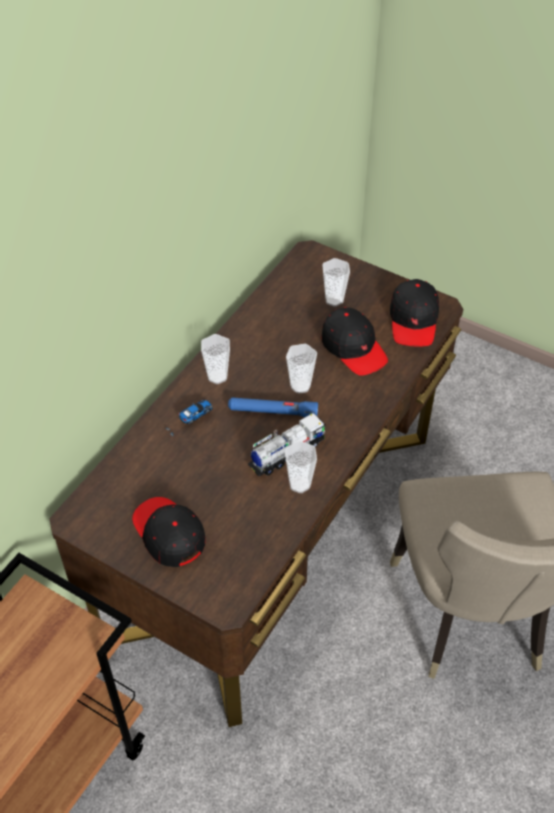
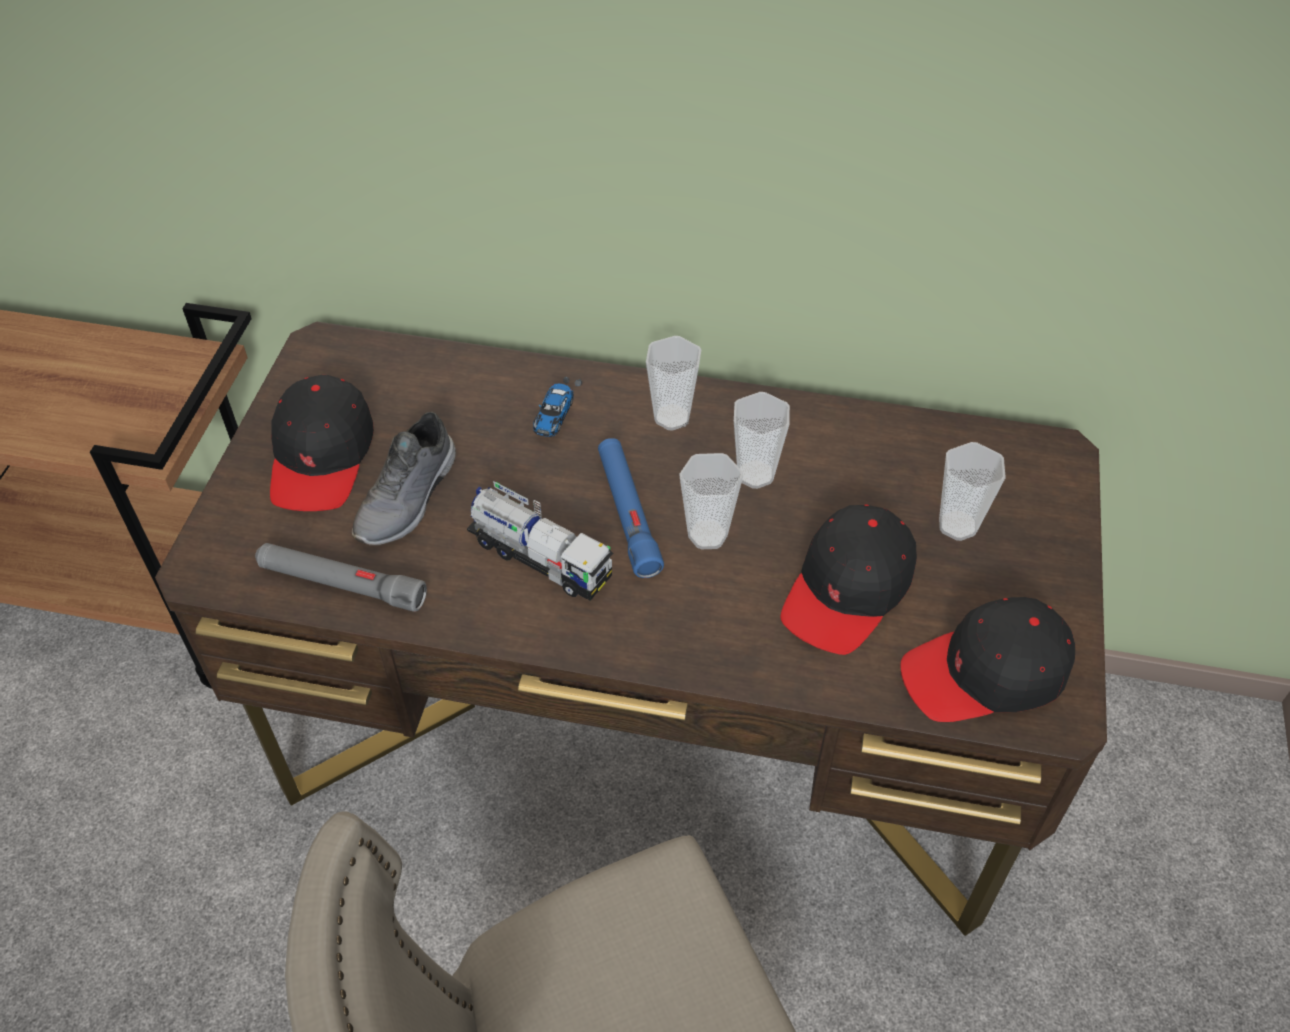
camera: 70 degrees right, 0 degrees up
(168, 534) = (322, 457): black cap -> black cap turned 150 degrees clockwise
(189, 421) = (558, 412): toy car -> toy car turned 75 degrees clockwise
(220, 499) = (409, 498): none -> grey shoe
(266, 541) = (341, 584): none -> grey flashlight
(299, 484) = (478, 596): cup -> cup (755, 474)

